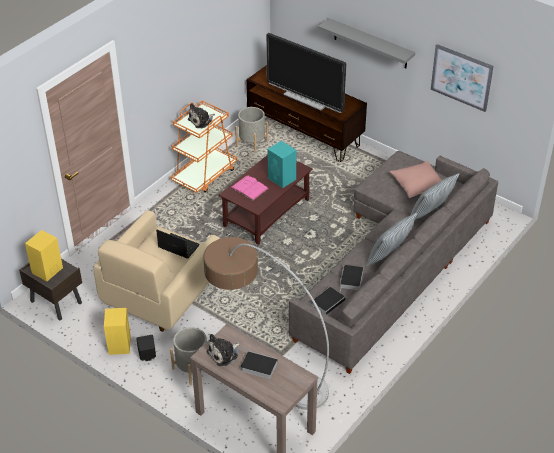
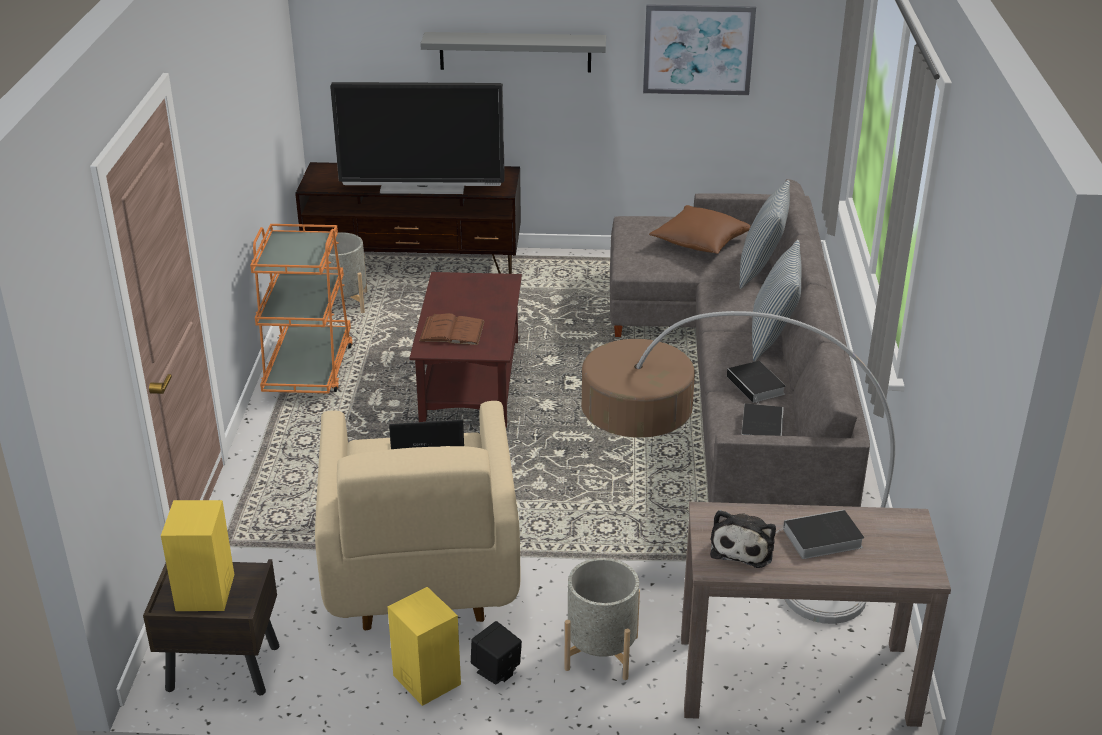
camera: 35 degrees left, 10 degrees down
(201, 121) = (298, 252): plush toy -> none
(249, 188) = (452, 331): pink book -> brown book
(282, 179) = (491, 302): turquoise speaker -> none
(418, 185) = (700, 242): pink pillow -> brown pillow

